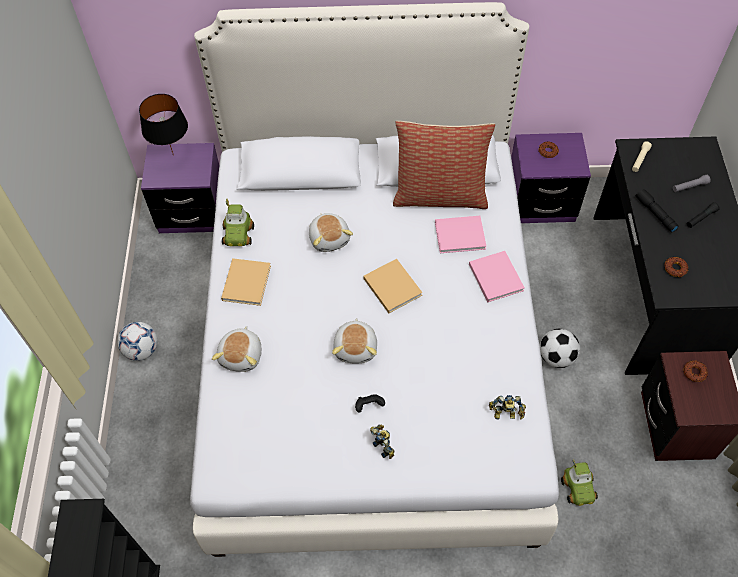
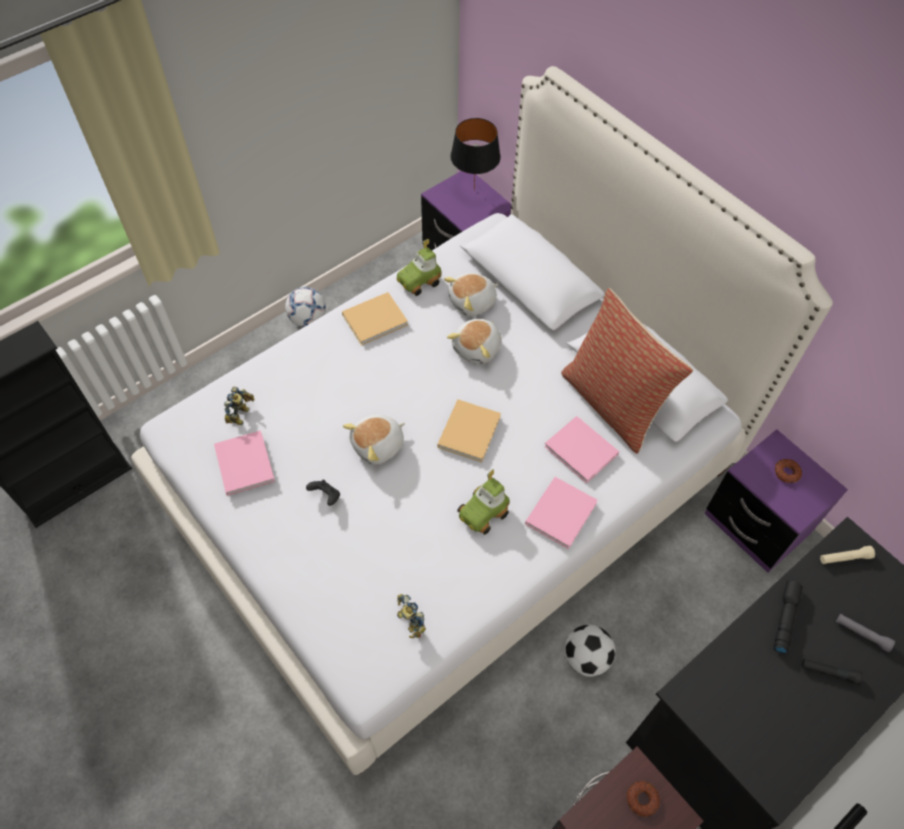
camera: 50 degrees right, 0 degrees up
(242, 355) = (300, 366): plush toy -> plush toy (473, 302)
(295, 442) = (244, 462): none -> pink book
(384, 445) = (294, 535): toy robot -> toy robot (241, 415)
(579, 488) = (455, 775): toy car -> toy car (483, 513)
(675, 268) = (730, 684): donut -> none

